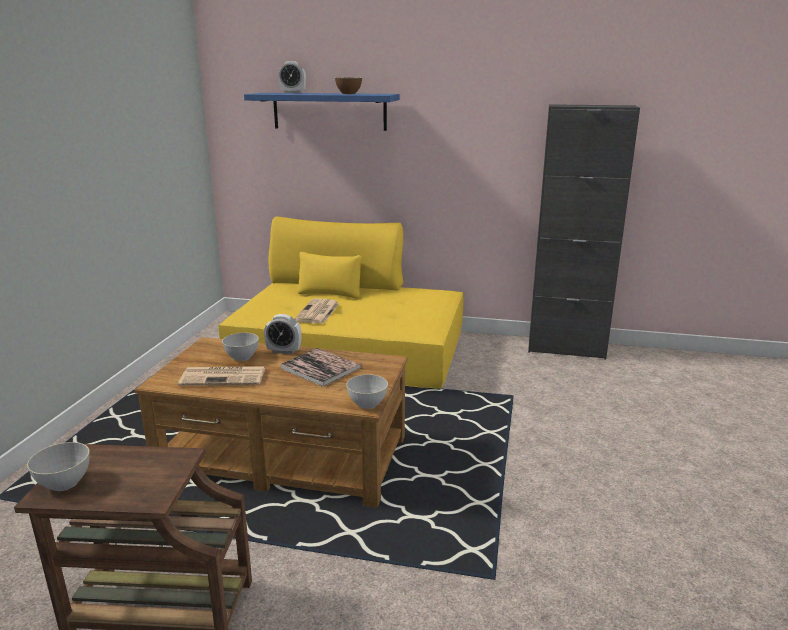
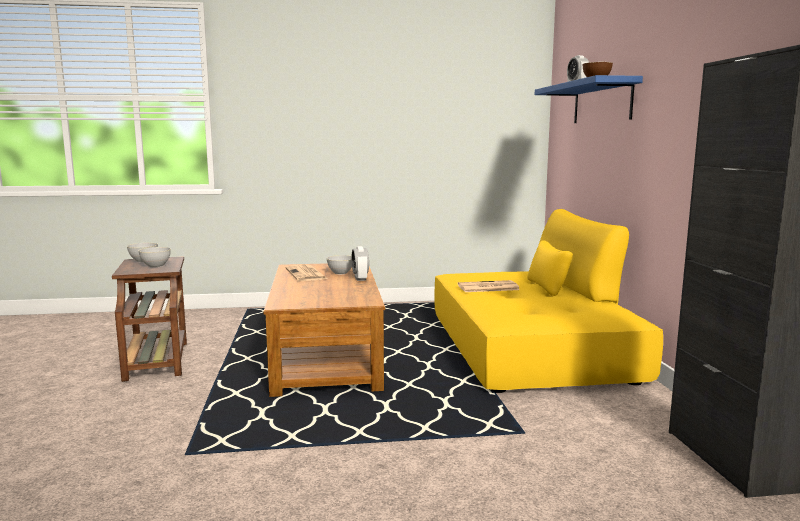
camera: 70 degrees right, 10 degrees down
(320, 368) = (338, 289): book -> none
(367, 404) = (283, 305): grey bowl -> grey bowl (155, 266)

